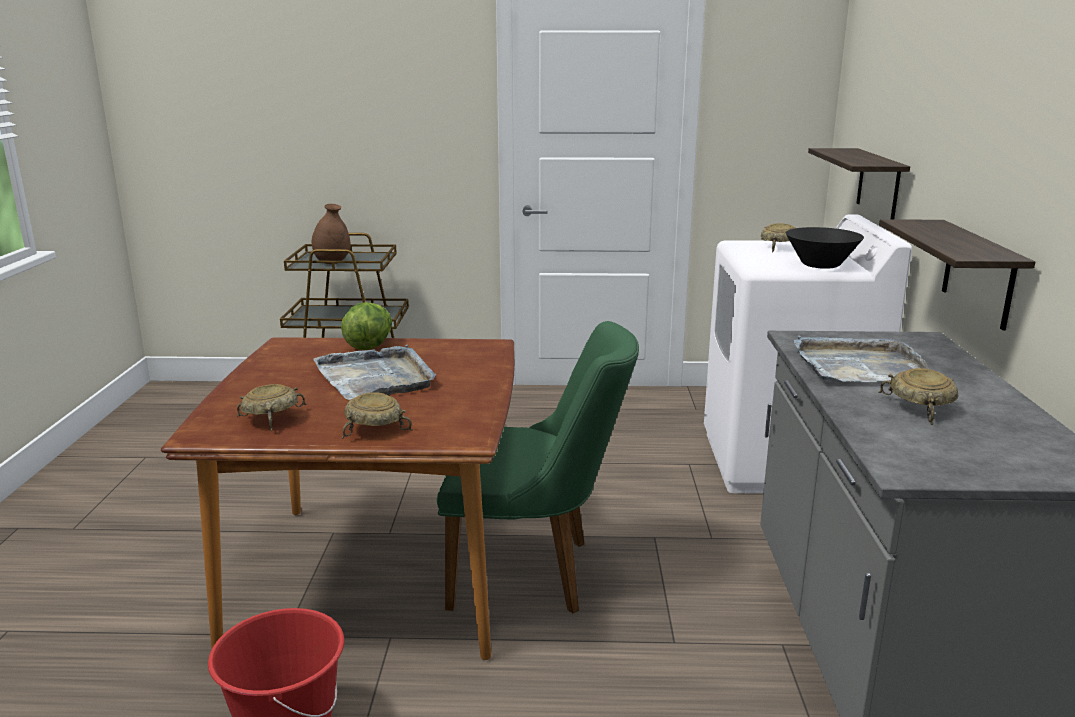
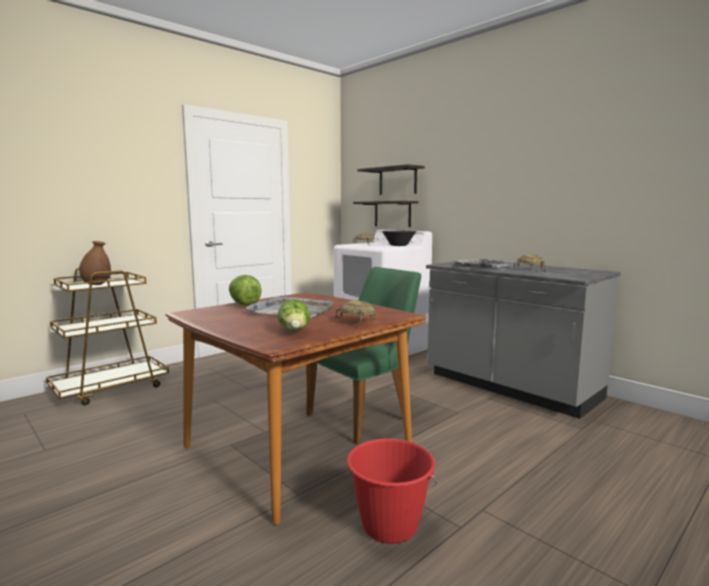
camera: 45 degrees left, 10 degrees down
(273, 419) = (295, 331): beige bowl -> lettuce
(978, 274) = (484, 232): shelf -> shelf (397, 181)

